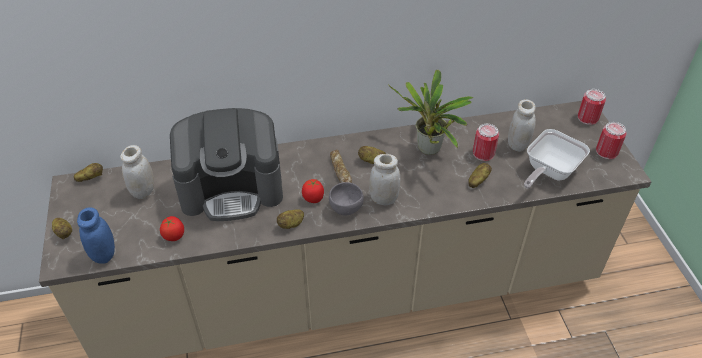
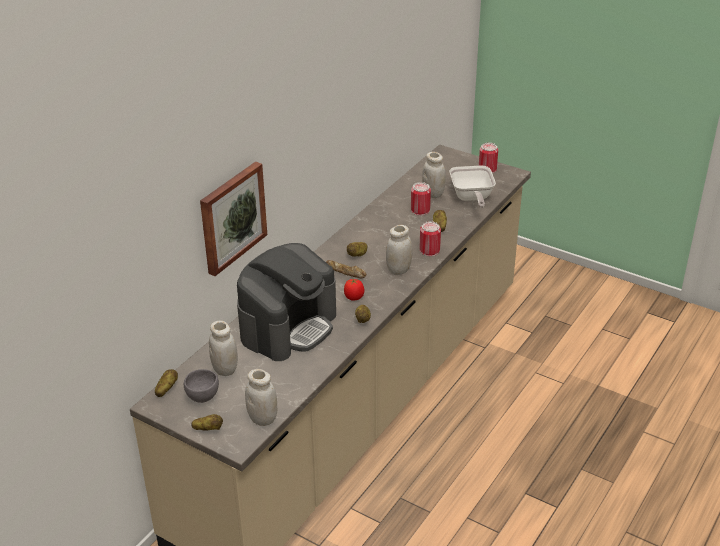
camera: 45 degrees left, 10 degrees down
(104, 254) = (263, 419): blue jar -> white jar
(174, 236) = (294, 376): tomato -> none
(211, 59) = (232, 217): none -> picture
(347, 209) = (384, 289): grey bowl -> grey bowl (204, 396)
(428, 151) = (385, 228): potted plant -> none
(587, 118) = (451, 156): can -> can (429, 250)

